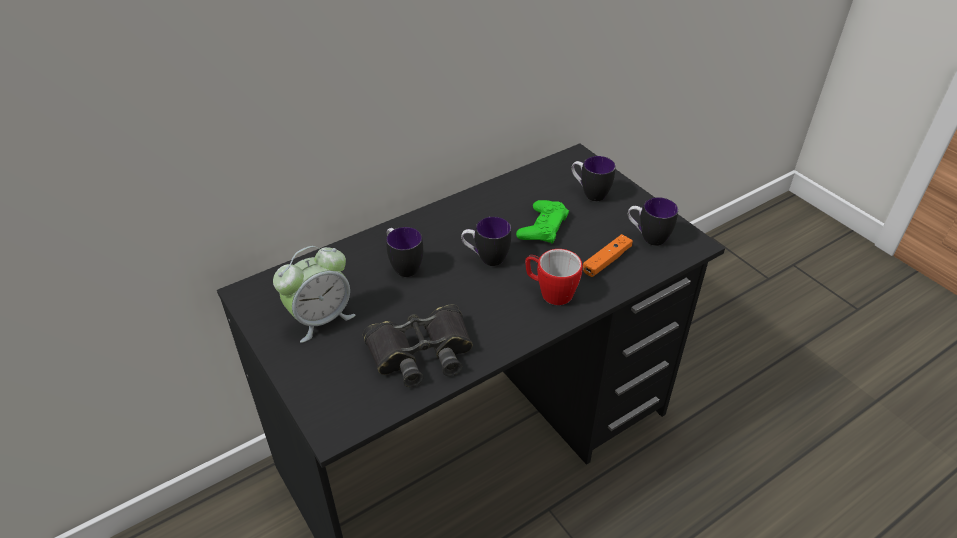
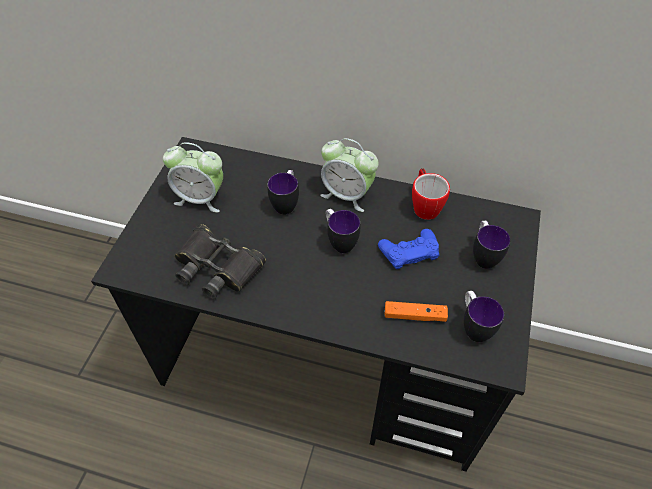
camera: 50 degrees right, 10 degrees up
(441, 225) = (347, 194): none -> alarm clock
(542, 227) = (409, 252): green game controller -> blue game controller
(550, 292) = (343, 301): mug -> mug (424, 205)

